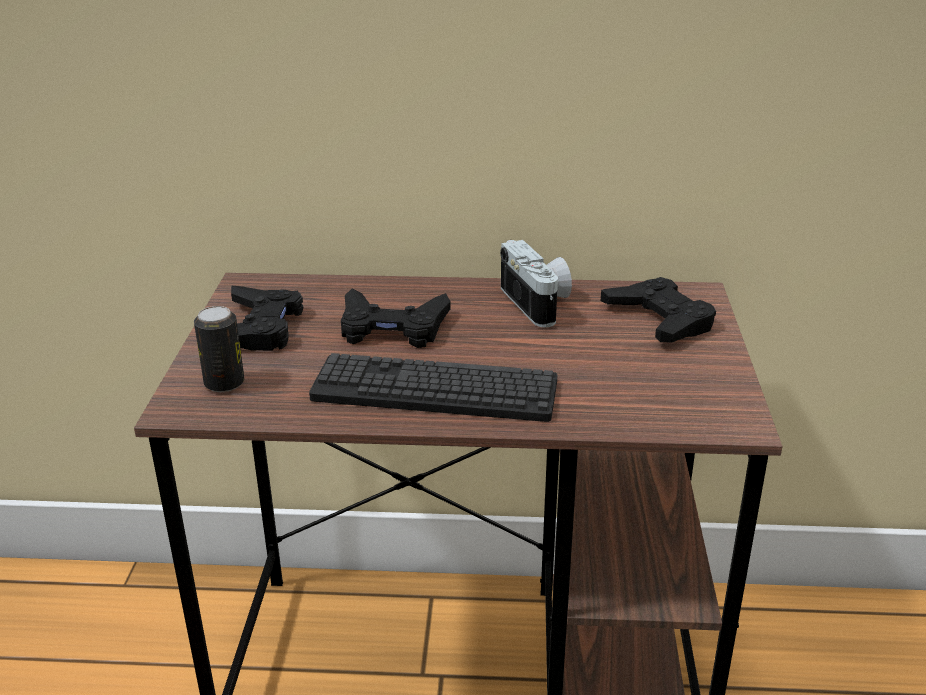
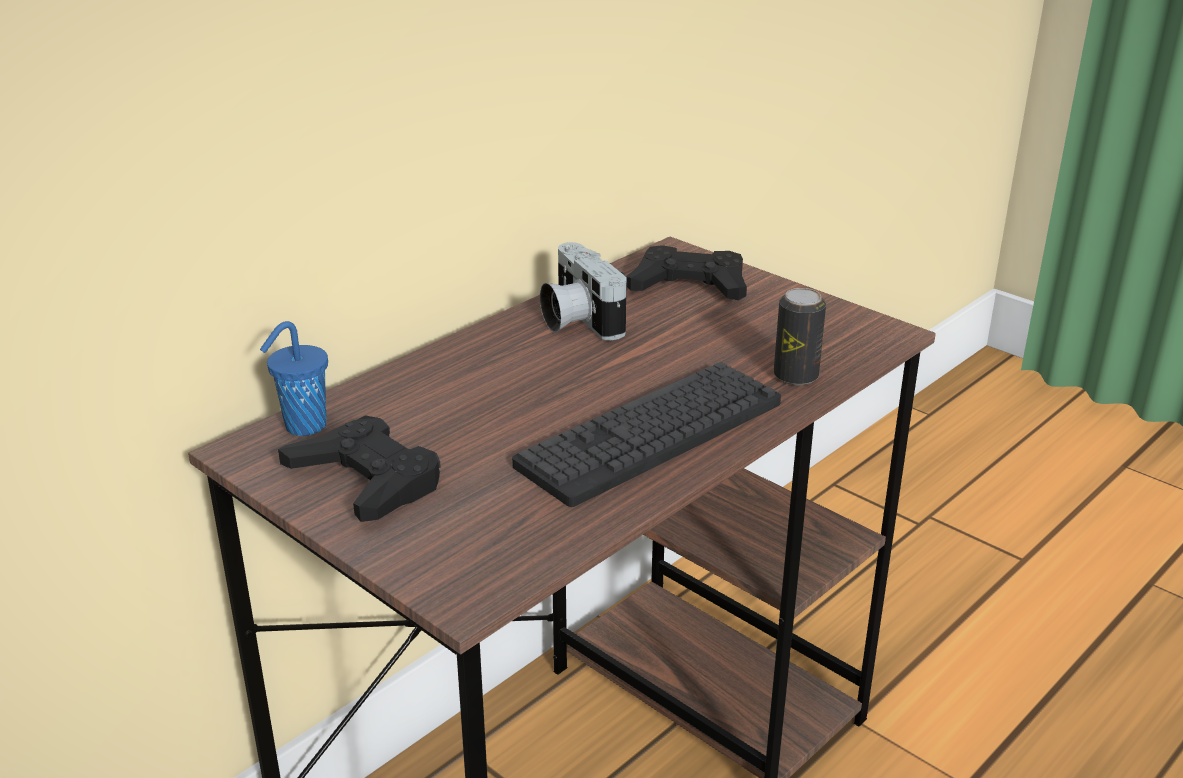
camera: 50 degrees left, 0 degrees up
(224, 383) = (456, 546): can -> can (795, 376)
(288, 287) = (303, 427): none -> blue cup
(392, 328) = (498, 406): black game controller -> none
(539, 304) = (576, 319): camera -> camera turned 135 degrees counterclockwise

